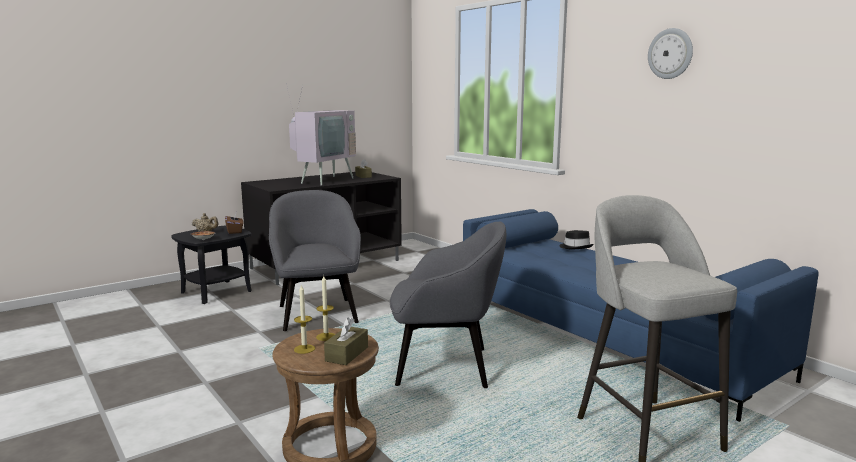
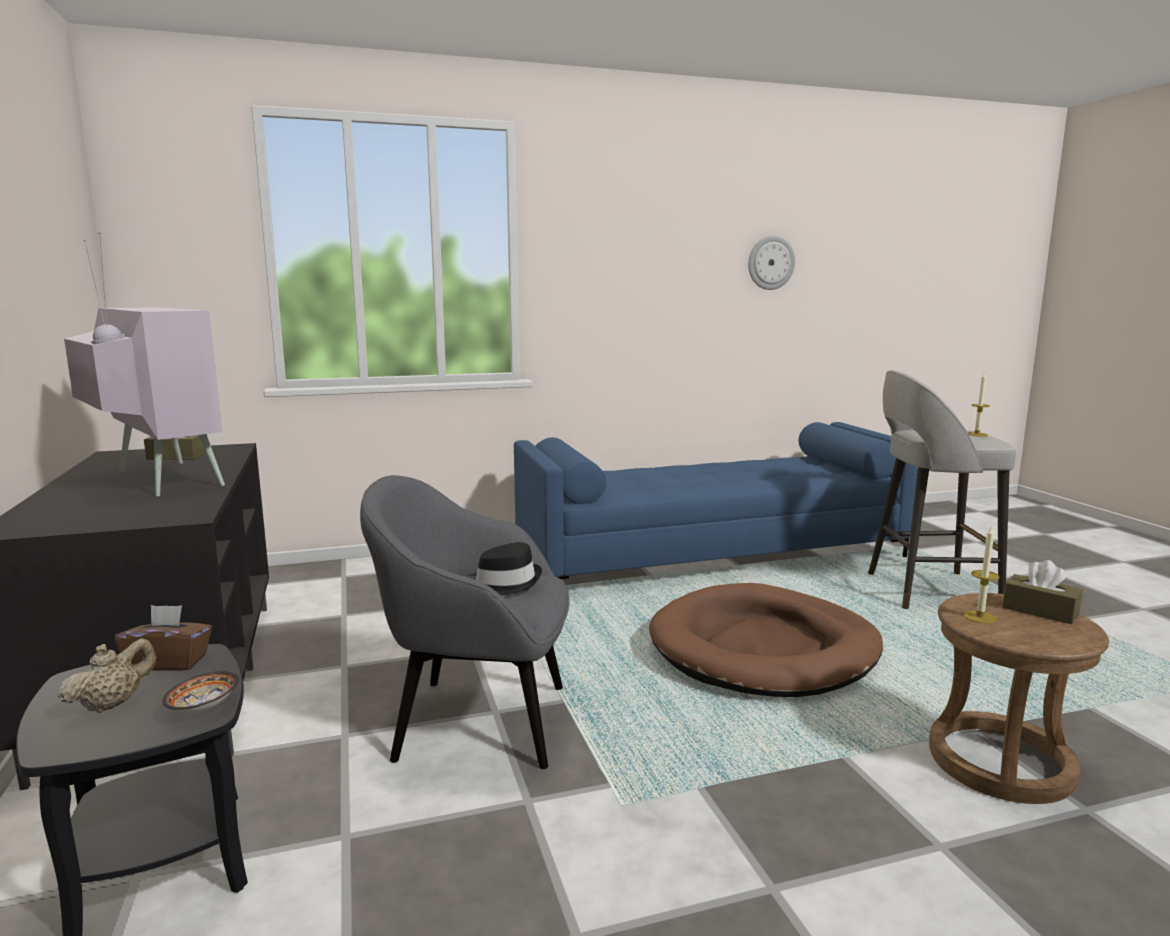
camera: 70 degrees left, 0 degrees up
(304, 349) = (1033, 633): candle -> candle (977, 434)
(446, 367) = (764, 648): grey armchair -> brown dog bed
(576, 247) = (622, 470): black hat -> black hat (505, 583)
(670, 53) = (670, 227): wall clock -> wall clock (770, 263)

